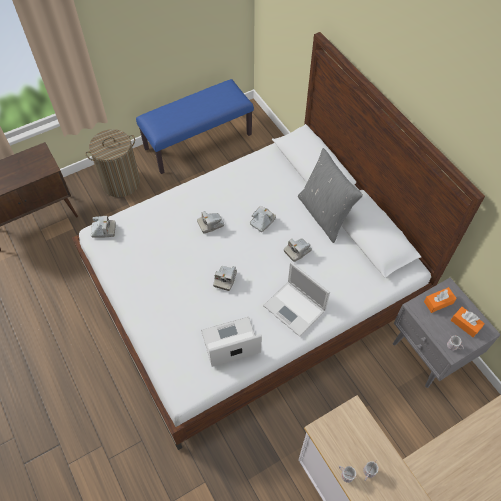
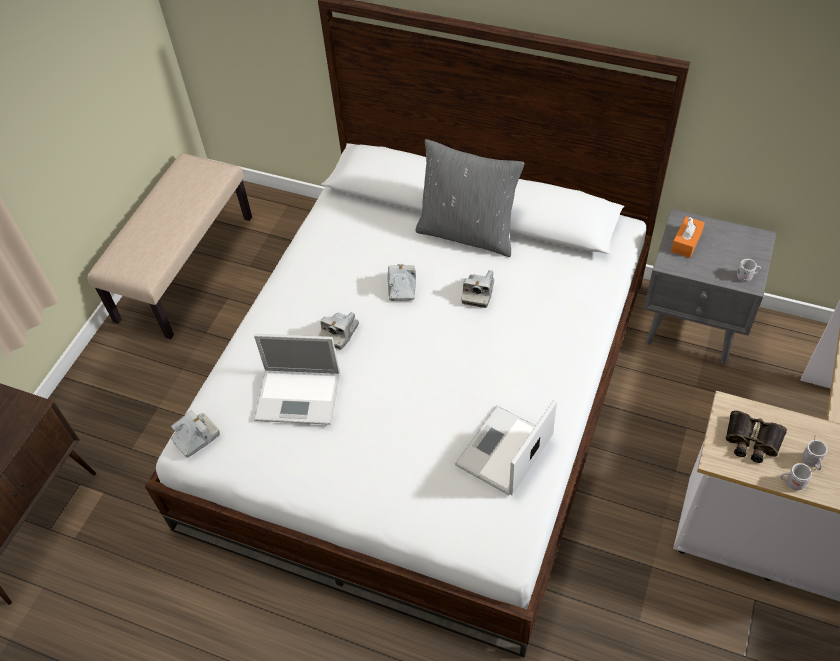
camera: 35 degrees left, 5 degrees down
(121, 182) = (120, 386): laundry basket -> none
(198, 141) = (185, 267): blue bench -> beige bench
(225, 279) = (424, 384): camera -> none
(295, 309) = (541, 358): laptop -> laptop (300, 396)
(347, 436) = (751, 441): none -> binoculars
(465, 324) = (734, 245): orange tissue box -> none

